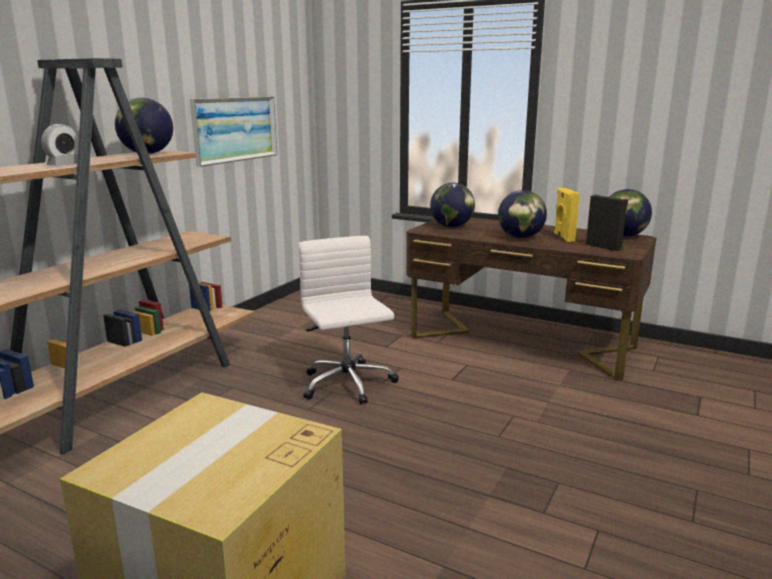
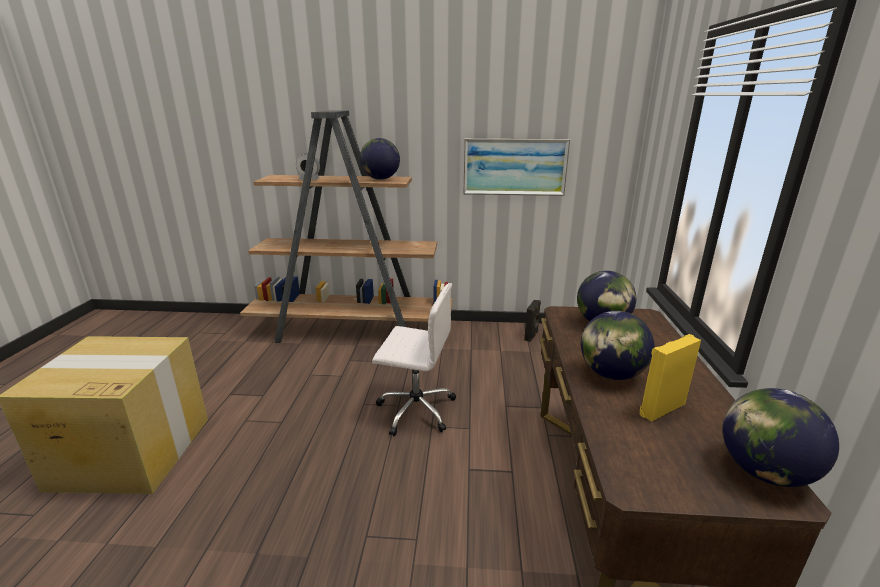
camera: 65 degrees right, 5 degrees up
(348, 385) = (415, 409): white office chair -> white office chair turned 60 degrees clockwise
(604, 247) = (651, 456): black speaker -> black speaker (531, 336)

